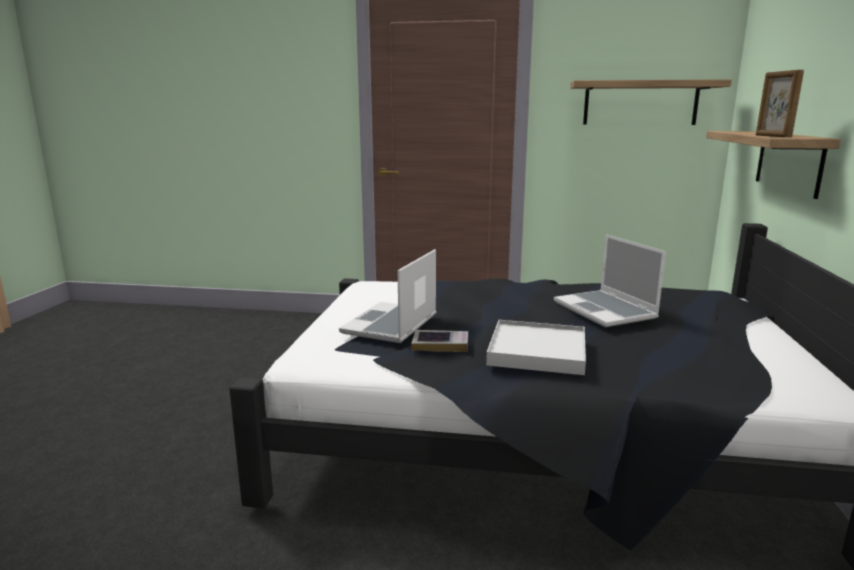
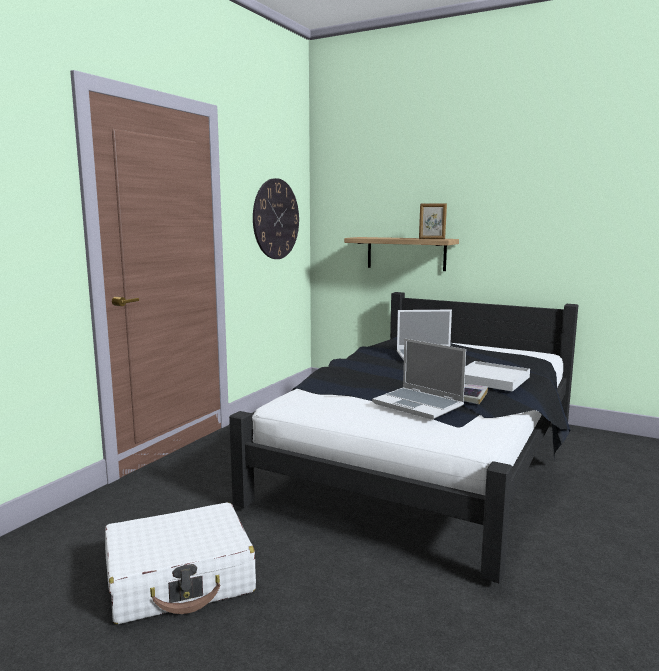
camera: 70 degrees left, 5 degrees down
(244, 368) = (180, 579): none -> white suitcase
(640, 103) = (276, 219): shelf -> wall clock

